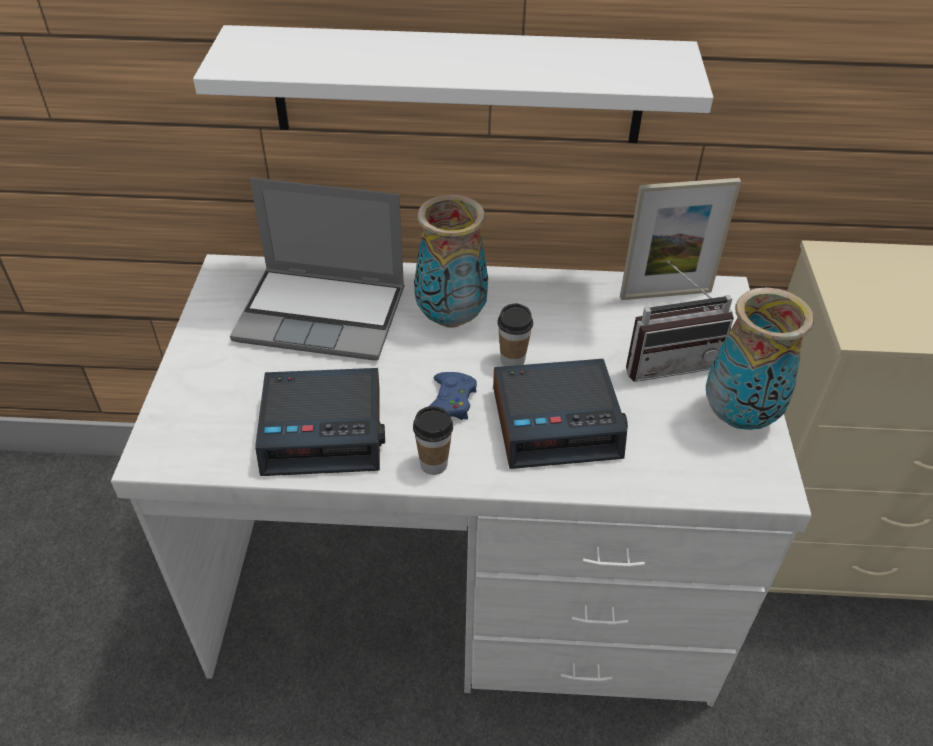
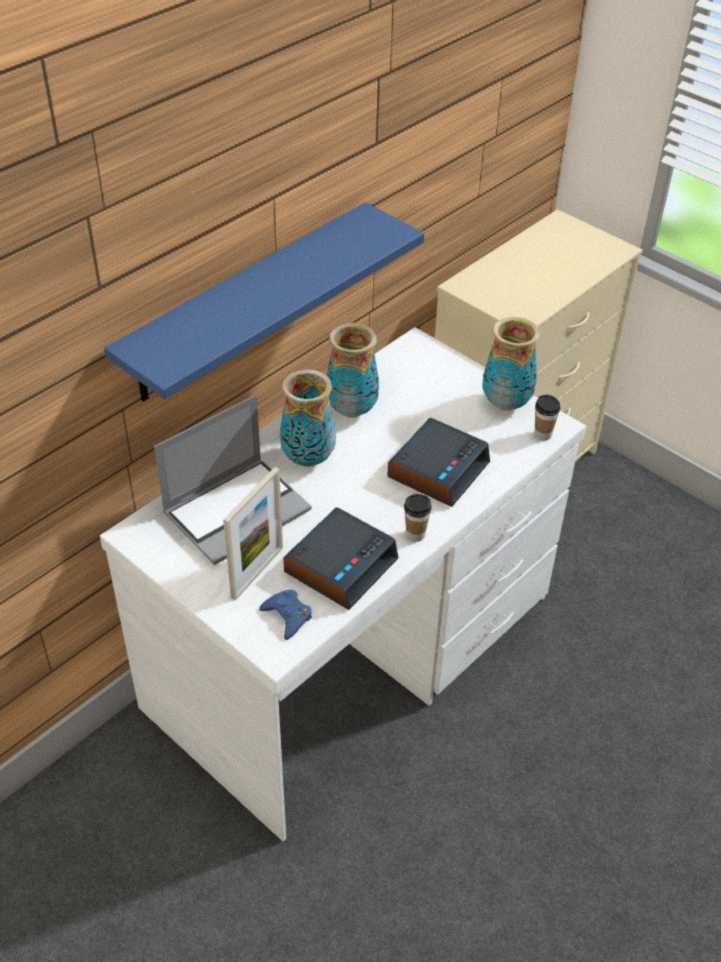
camera: 50 degrees left, 0 degrees up
(449, 402) = (376, 501): blue game controller -> blue game controller (287, 616)
(458, 85) = (247, 303): white shelf -> blue shelf
(512, 360) = (373, 456): cup -> cup (542, 434)
(559, 305) = (351, 410): none -> vase
(665, 294) = (392, 364): picture frame -> picture frame (257, 572)
(668, 361) = (442, 400): radio -> none

